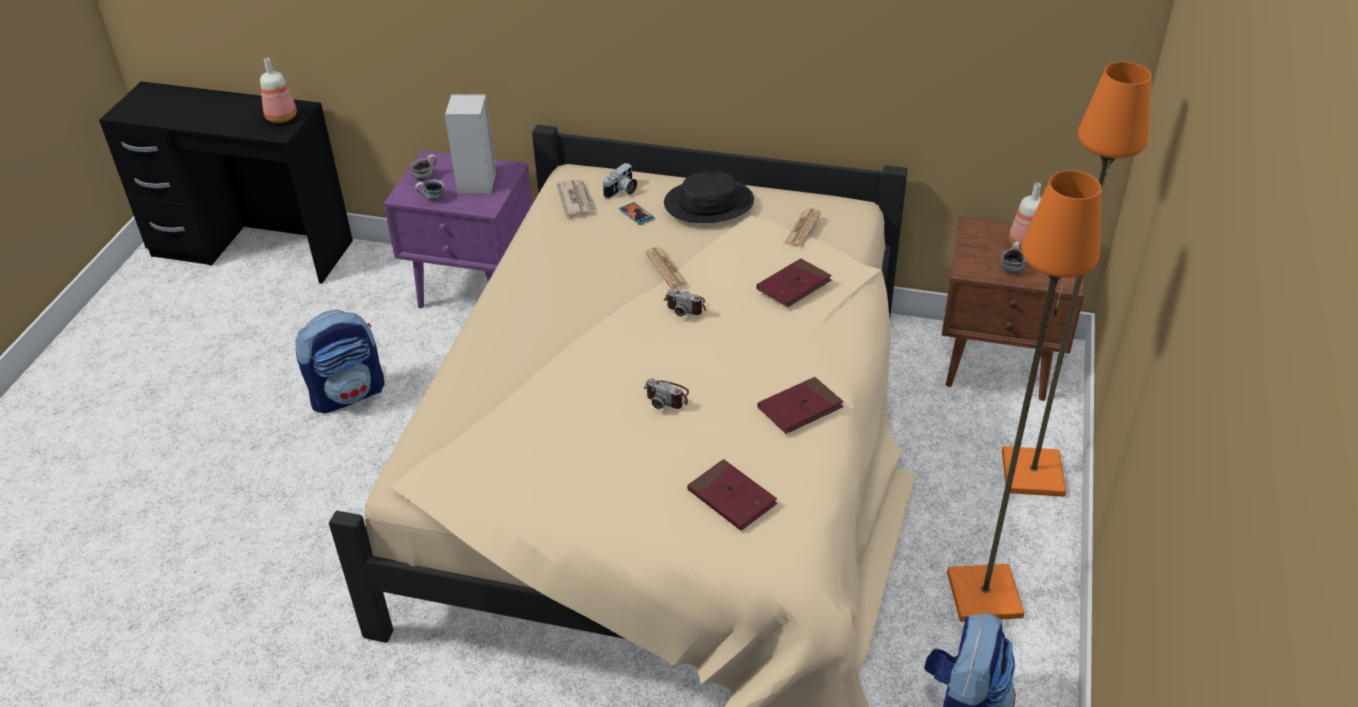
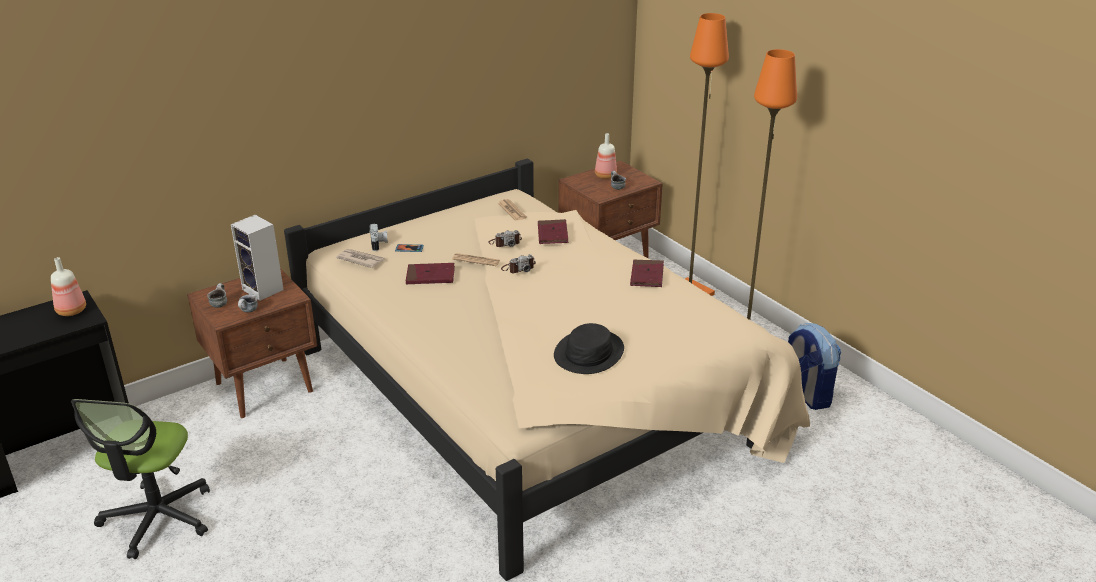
camera: 50 degrees left, 10 degrees down
(247, 358) = (157, 518): none -> office chair
(348, 394) = (275, 487): backpack -> none
(475, 289) = (266, 387): purple nightstand -> brown nightstand
(667, 396) = (582, 306): camera -> camera (505, 243)
(709, 203) = (443, 224): black hat -> black hat (589, 353)
(731, 498) = (684, 323): red book -> red book (430, 276)

